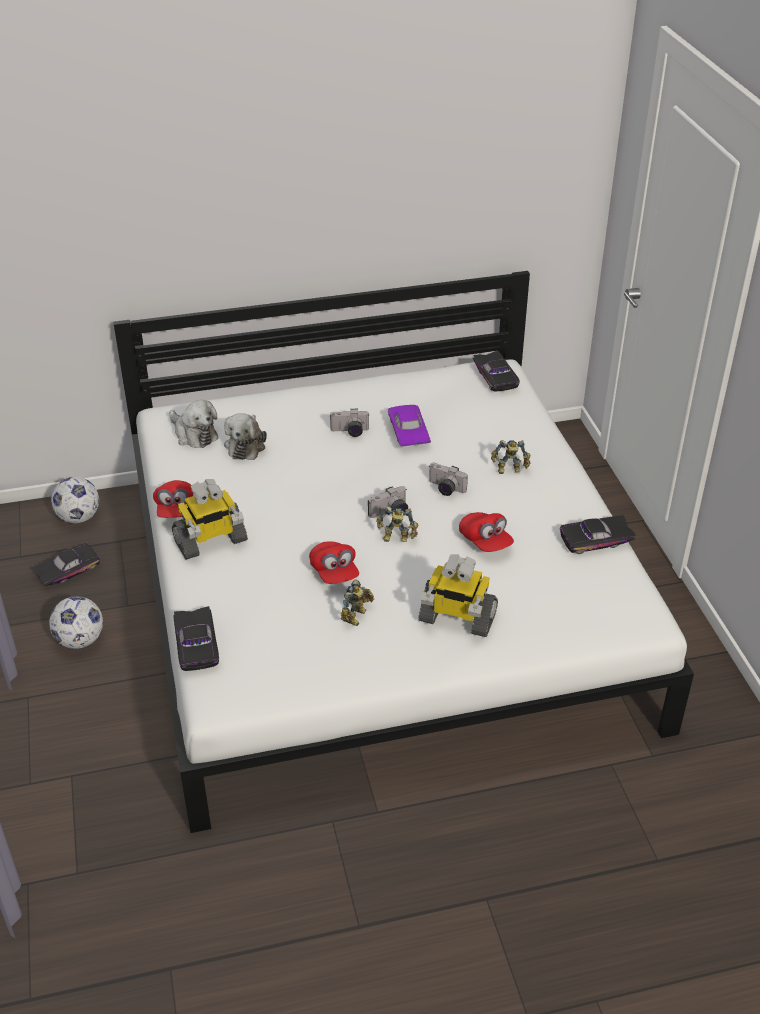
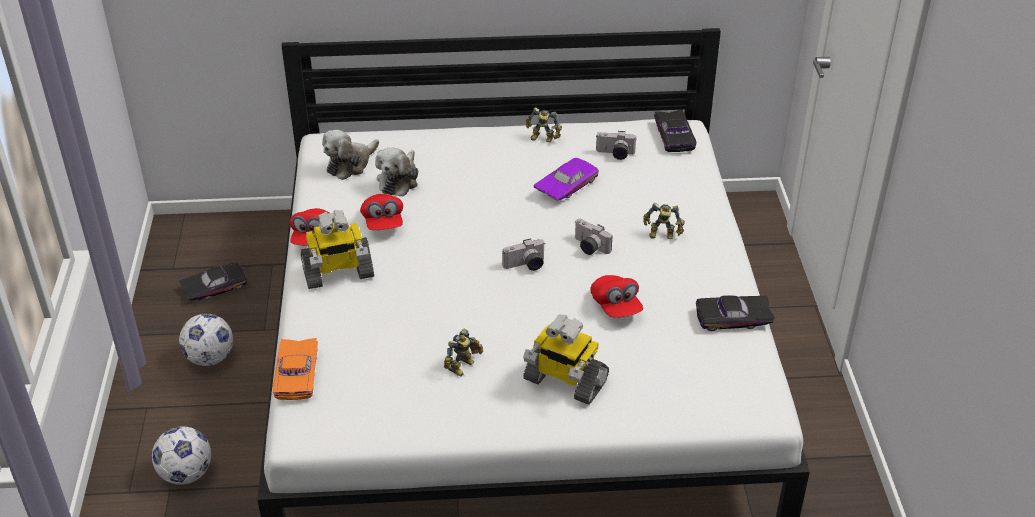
camera: 10 degrees right, 0 degrees up
(79, 517) = (238, 236): football -> football (186, 474)
(194, 434) = (350, 164): plush toy -> plush toy turned 75 degrees clockwise
(199, 644) = (299, 374): black toy car -> orange toy car
(334, 572) = (452, 319): red cap -> red cap (383, 222)
(349, 432) = (507, 178): camera -> camera (615, 154)
(396, 538) = (525, 293): toy robot -> toy robot (542, 139)
(406, 433) = (564, 185): purple toy car -> purple toy car turned 45 degrees clockwise

